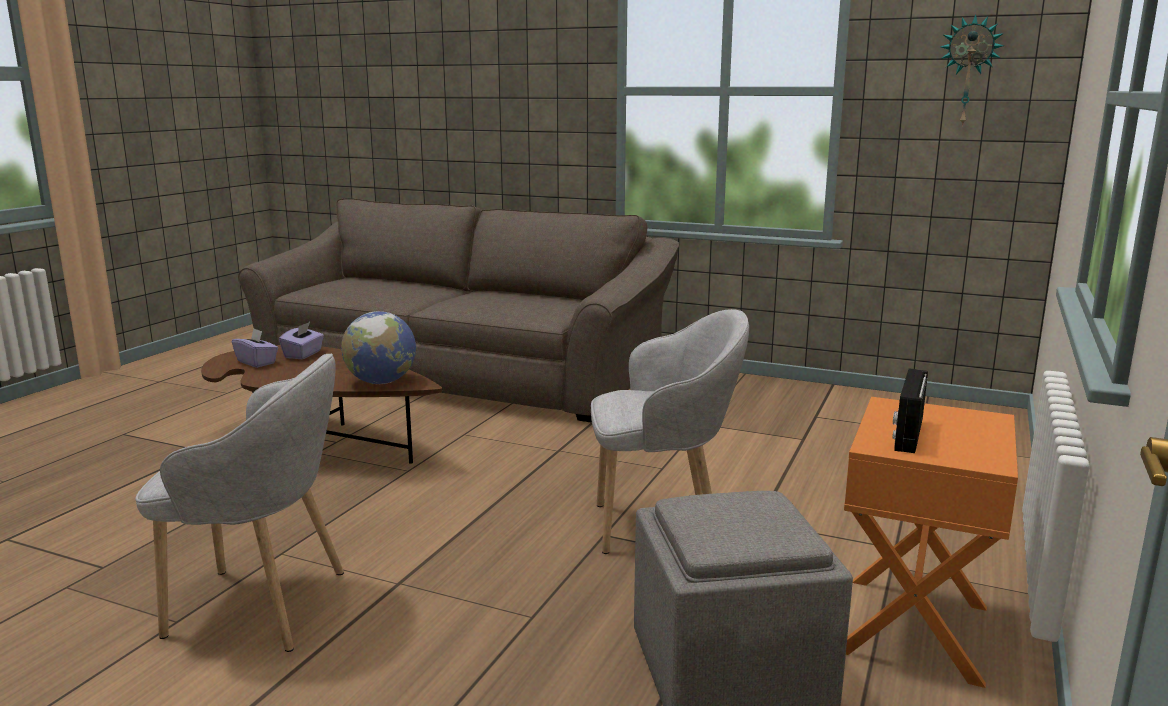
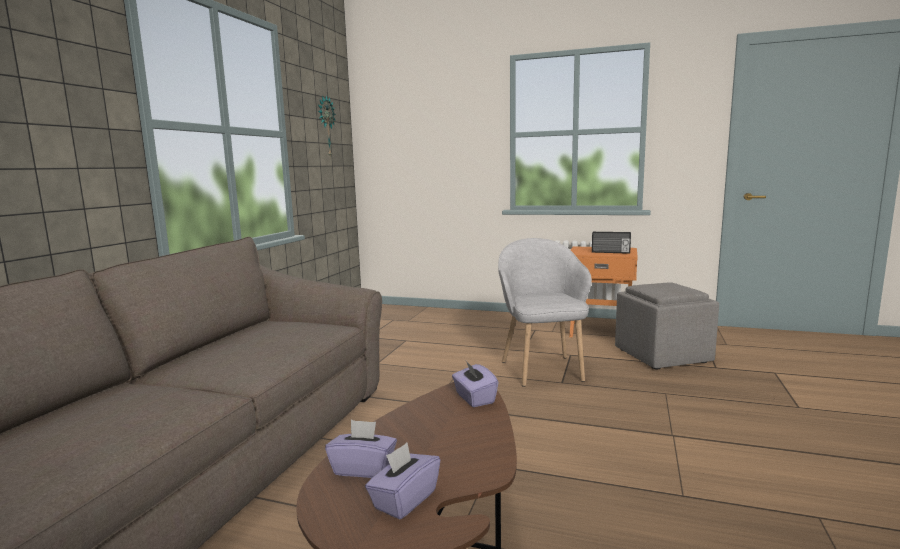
camera: 95 degrees left, 5 degrees down
(263, 606) = (754, 481): grey armchair -> none
(381, 382) = (474, 398): globe -> purple tissue box

